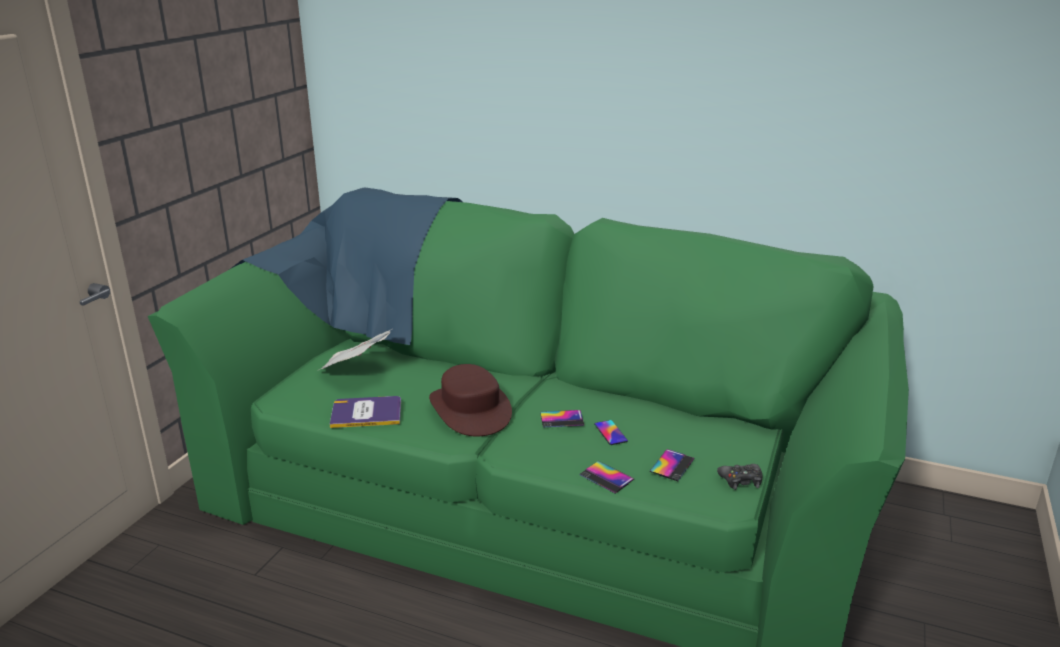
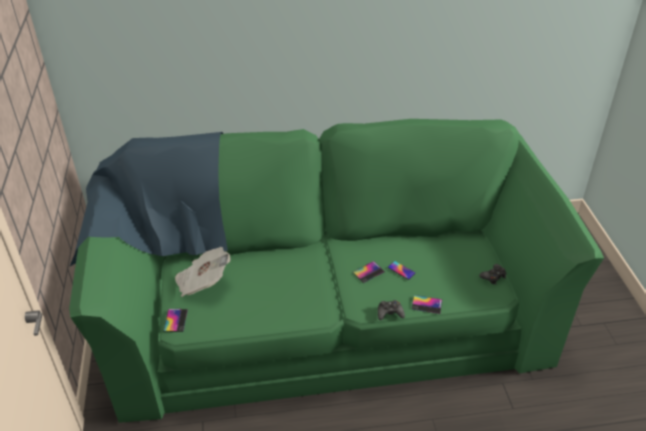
camera: 30 degrees left, 15 degrees up
(366, 413) = (246, 317): book -> none
(470, 409) = (309, 287): brown hat -> none
(544, 468) = (390, 313): none -> black game controller
(672, 465) = (452, 281): phone -> phone (175, 320)

